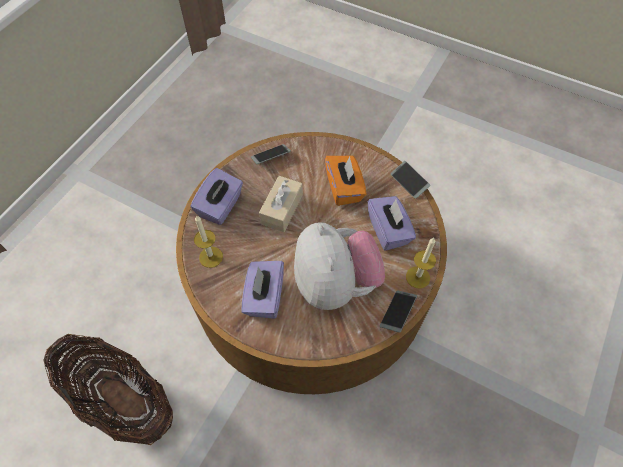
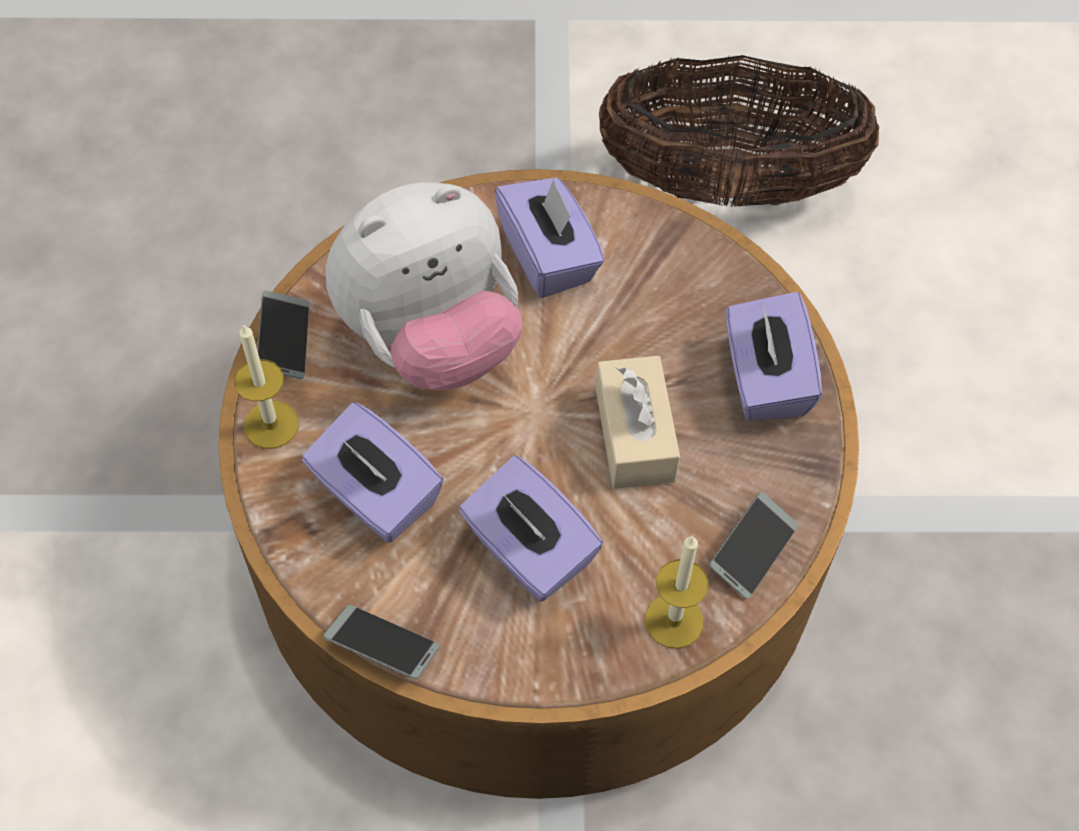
camera: 150 degrees right, 0 degrees up
(211, 257) = (700, 277): candle -> candle (674, 621)
(335, 283) = (431, 339): plush toy -> plush toy turned 75 degrees counterclockwise
(344, 188) = (528, 551): orange tissue box -> purple tissue box

